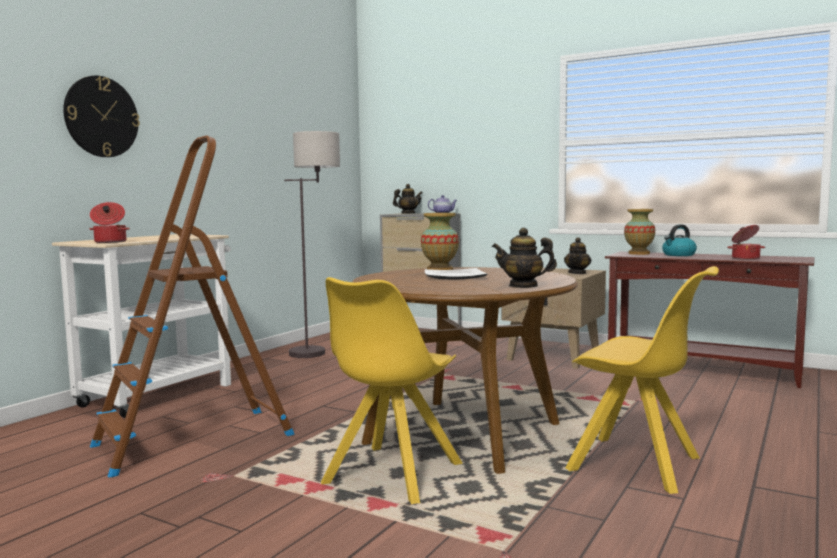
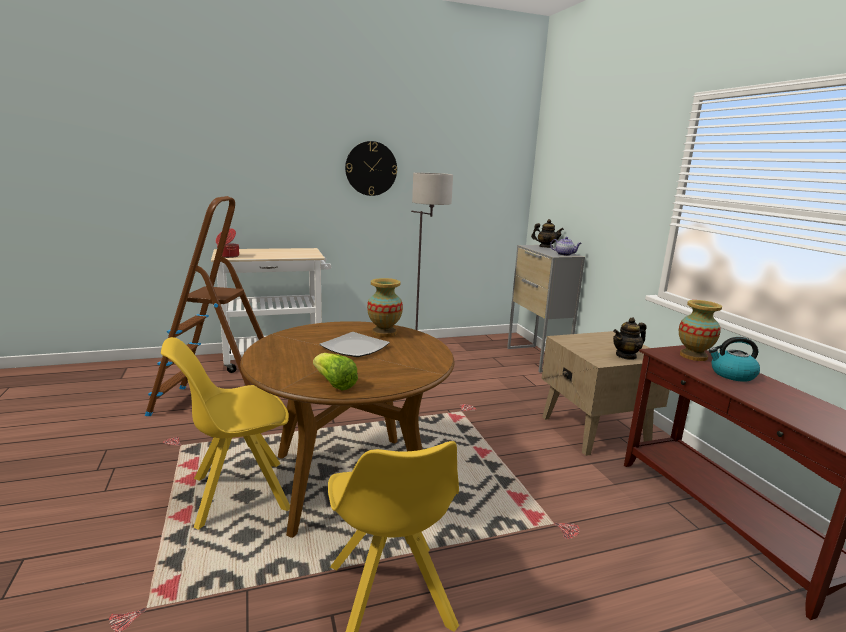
camera: 40 degrees right, 10 degrees up
(101, 117) = (257, 162): wall clock -> wall clock (371, 168)
(523, 286) = (334, 384): teapot -> lettuce
(745, 258) = (794, 414): cooking pot -> none

